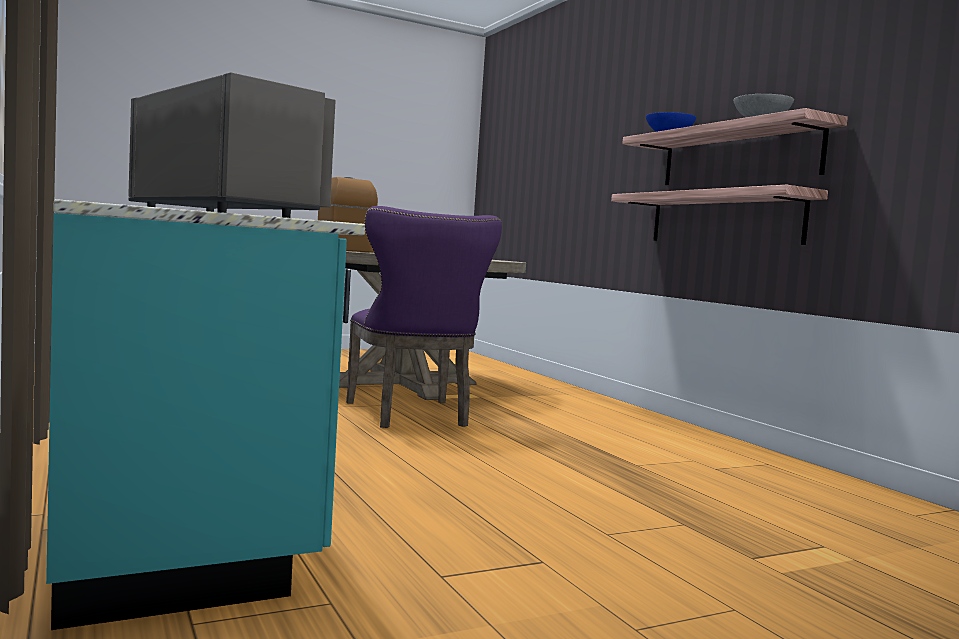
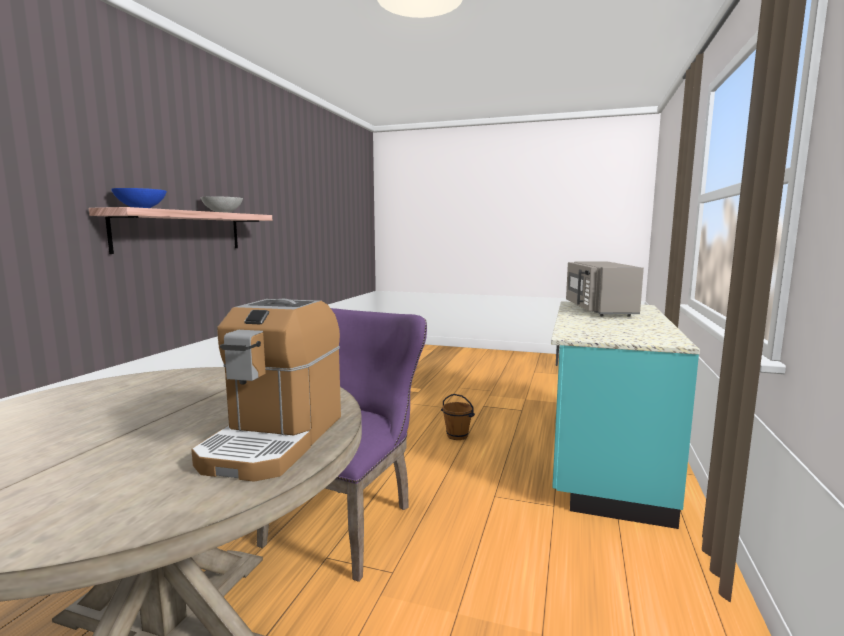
camera: 135 degrees left, 5 degrees up
(462, 489) = (457, 436): none -> brown bucket
(723, 218) = (178, 281): shelf -> none

